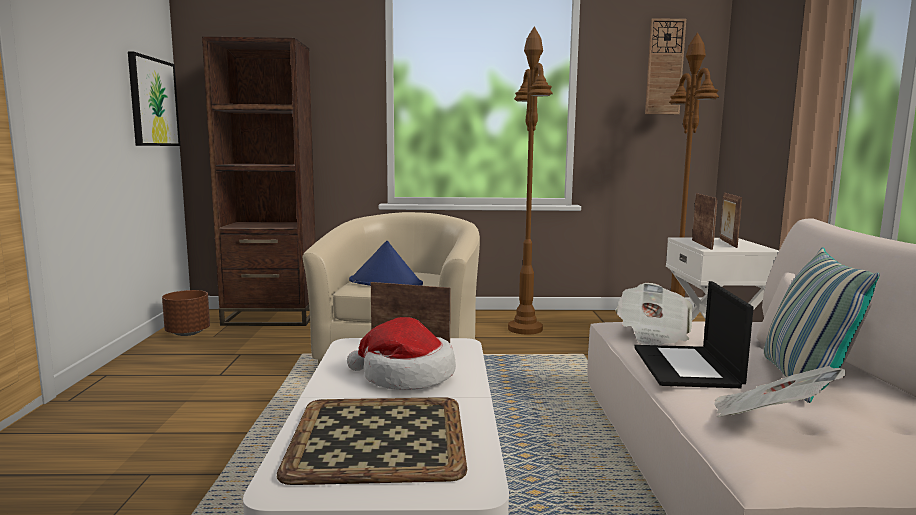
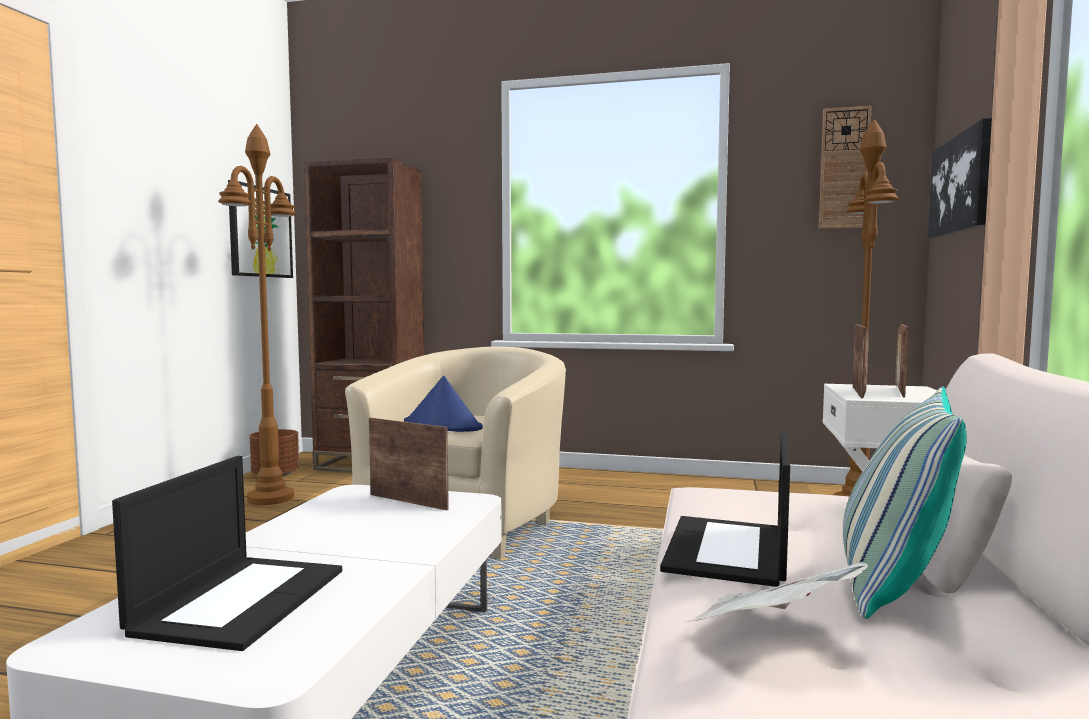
camera: 15 degrees right, 5 degrees down
(377, 438) = (241, 599): tray -> laptop
(405, 376) = (364, 532): hat -> none
(525, 329) = (648, 496): brown floor lamp -> brown floor lamp (270, 498)
(652, 335) = (727, 506): newspaper -> none
(757, 87) = (961, 184): none -> picture

